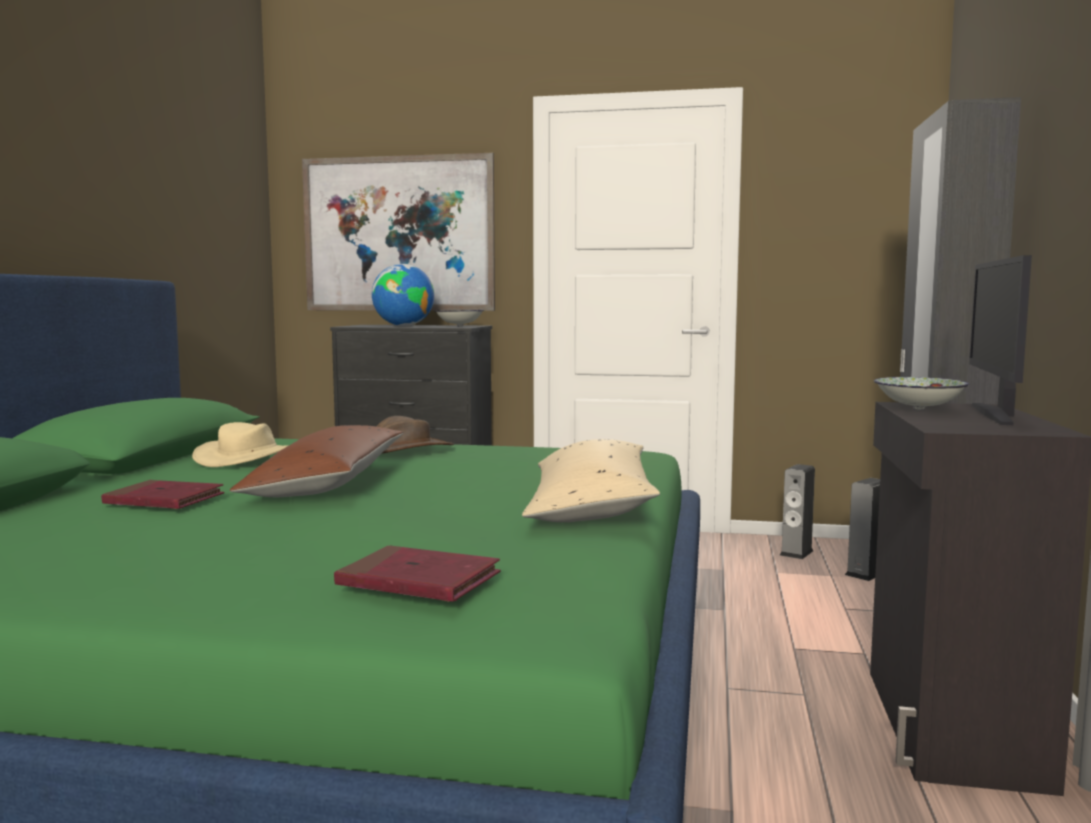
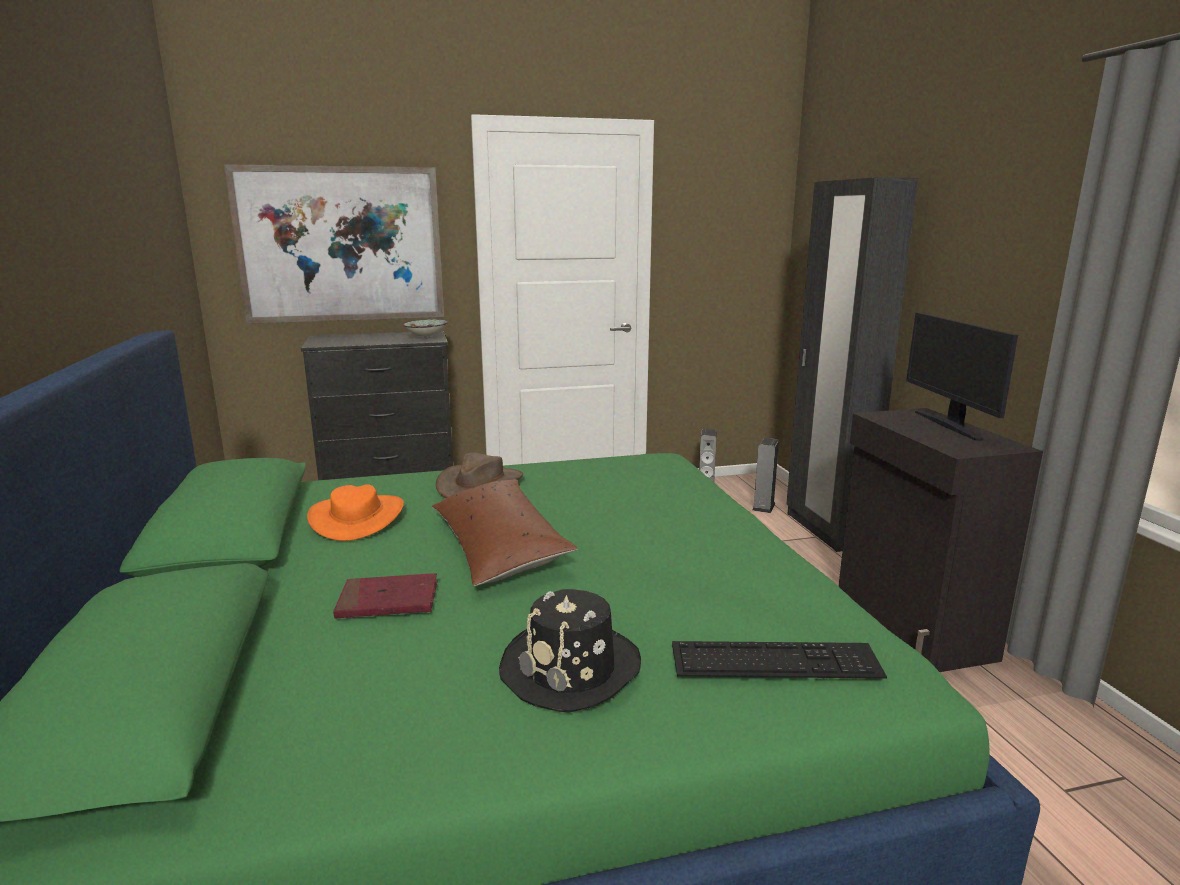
camera: 25 degrees left, 10 degrees up
(218, 557) = (572, 669): none -> black hat
(249, 457) = (358, 518): beige hat -> orange hat
(403, 326) = (368, 339): globe -> none
(418, 581) = (775, 661): red book -> keyboard
(590, 505) = (731, 534): beige pillow -> none
(919, 409) = (898, 423): bowl -> none

